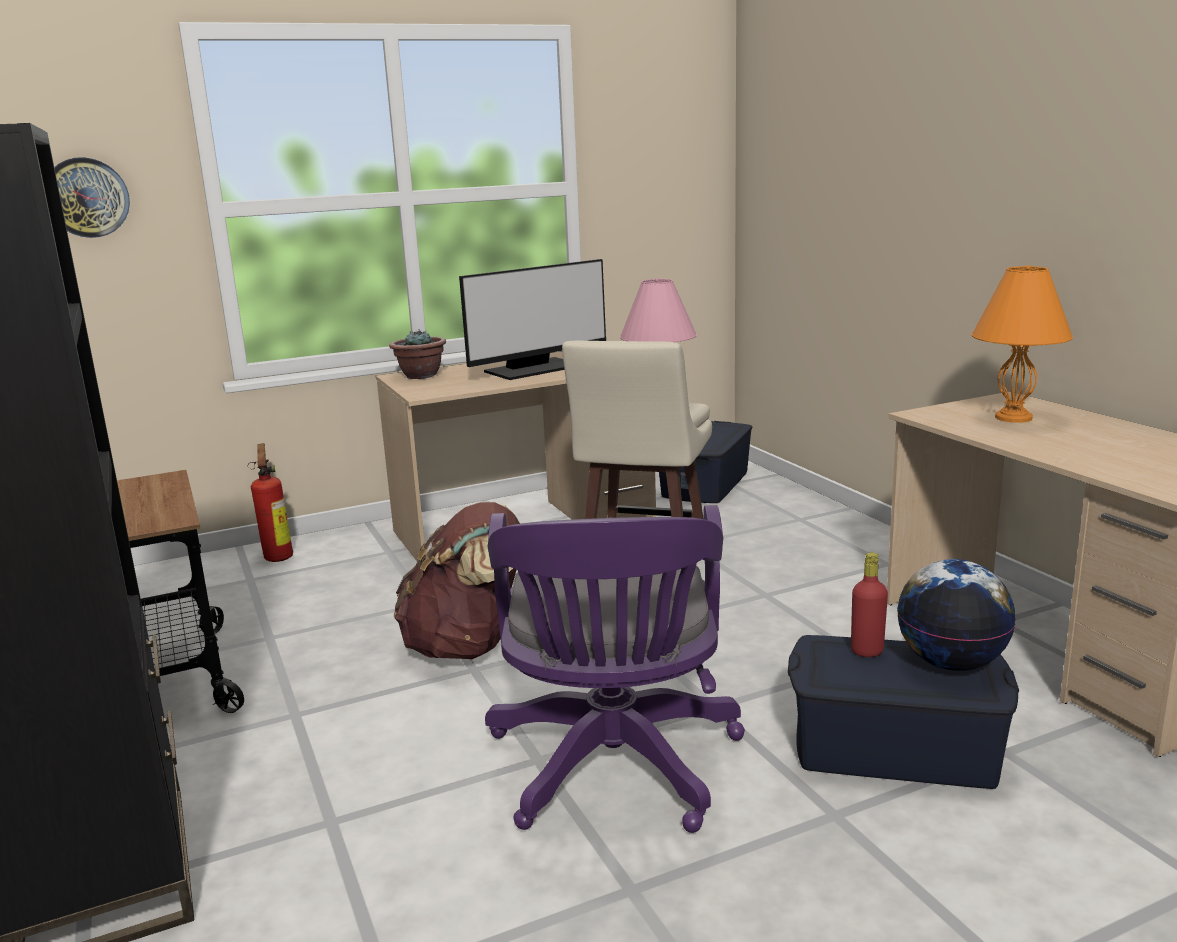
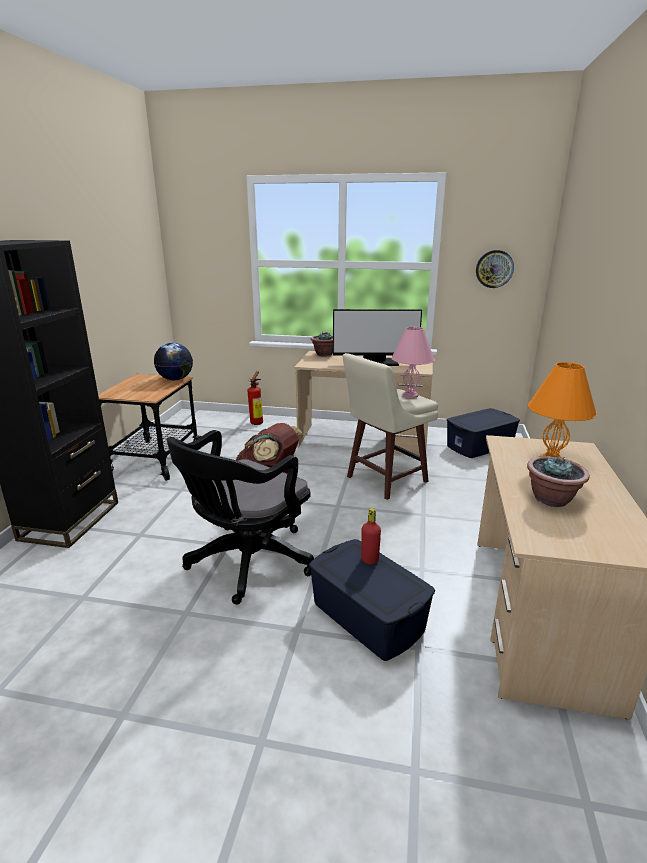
camera: 35 degrees right, 5 degrees up
(87, 197) = (205, 253): wall clock -> wall clock (494, 269)
(614, 770) = (246, 563): purple office chair -> black office chair
(951, 663) = (398, 585): globe -> globe (175, 379)
(1101, 451) = (551, 499): none -> potted plant

